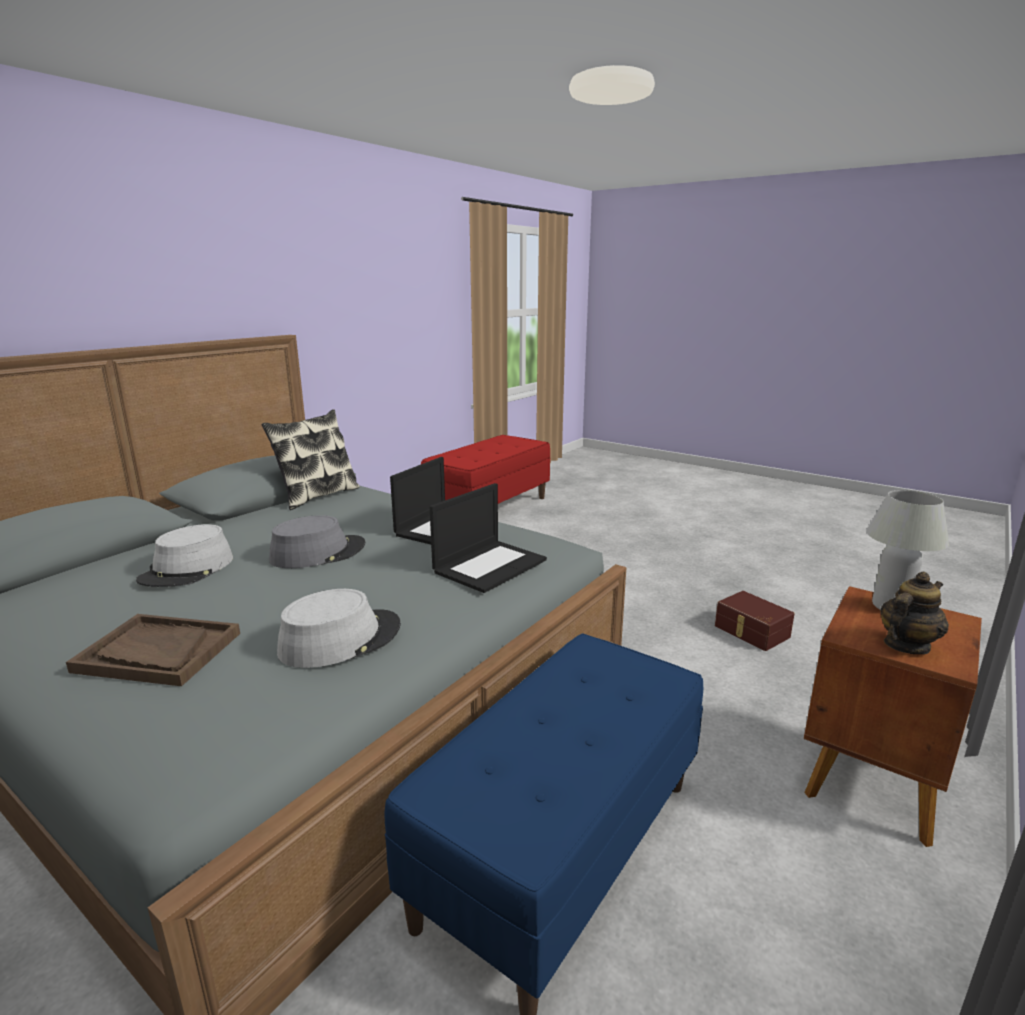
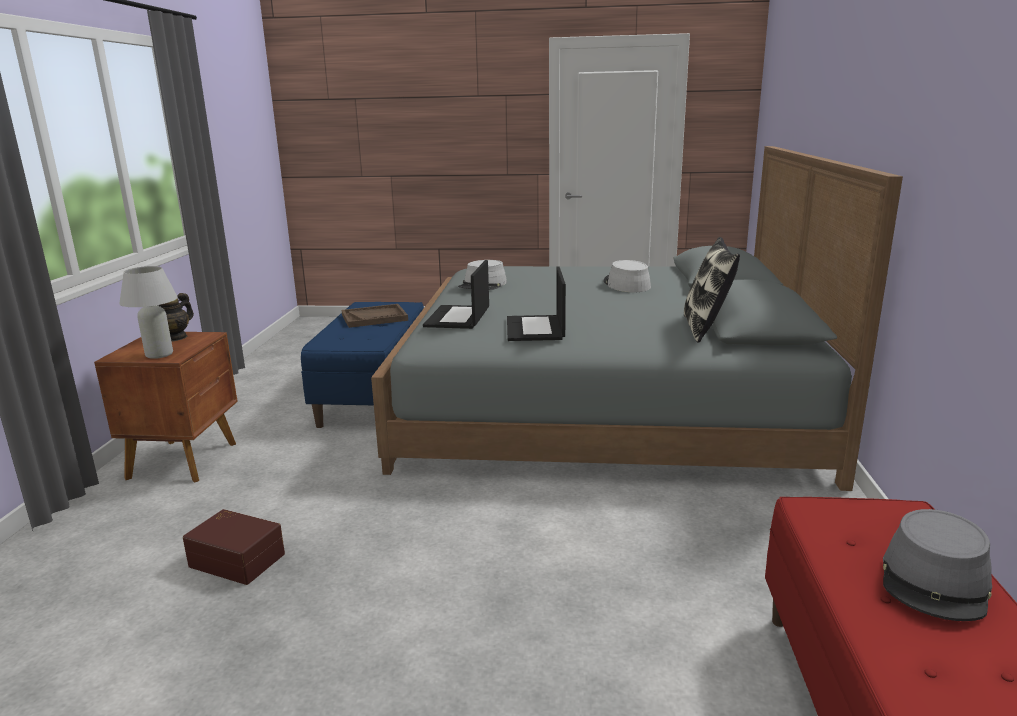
camera: 150 degrees right, 0 degrees up
(158, 652) = (547, 271): brown tray -> brown tray (374, 318)
(318, 553) = (580, 301): grey hat -> grey hat (935, 581)

